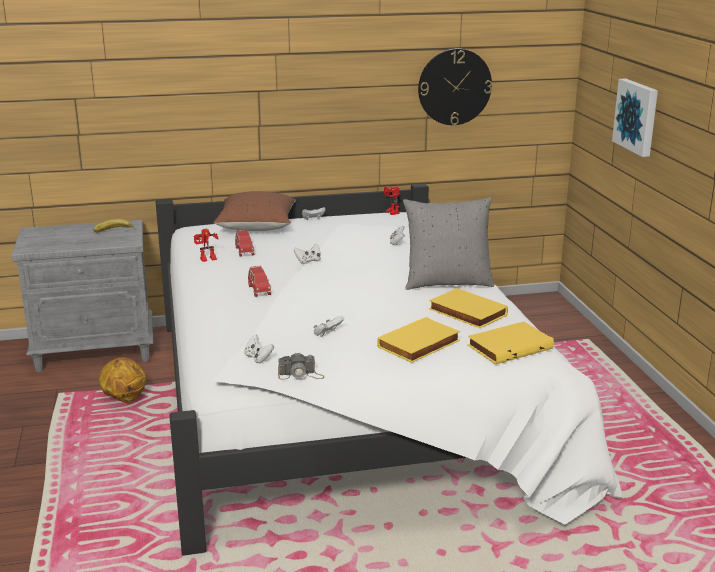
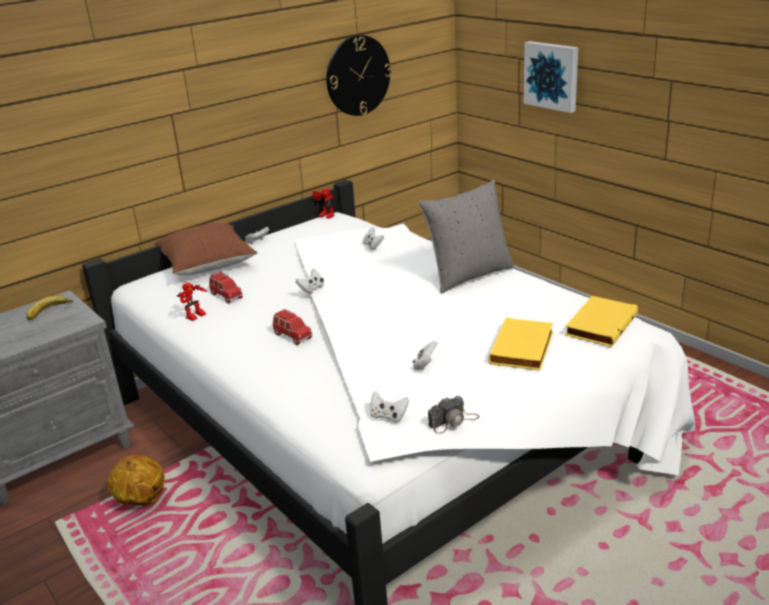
camera: 25 degrees left, 5 degrees up
(466, 313) = (522, 301): yellow book -> none

